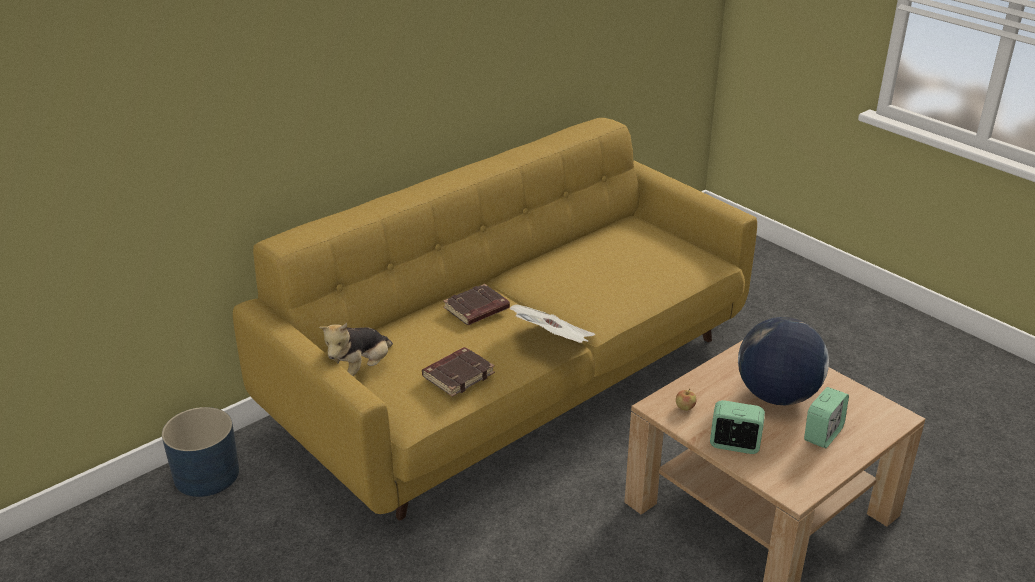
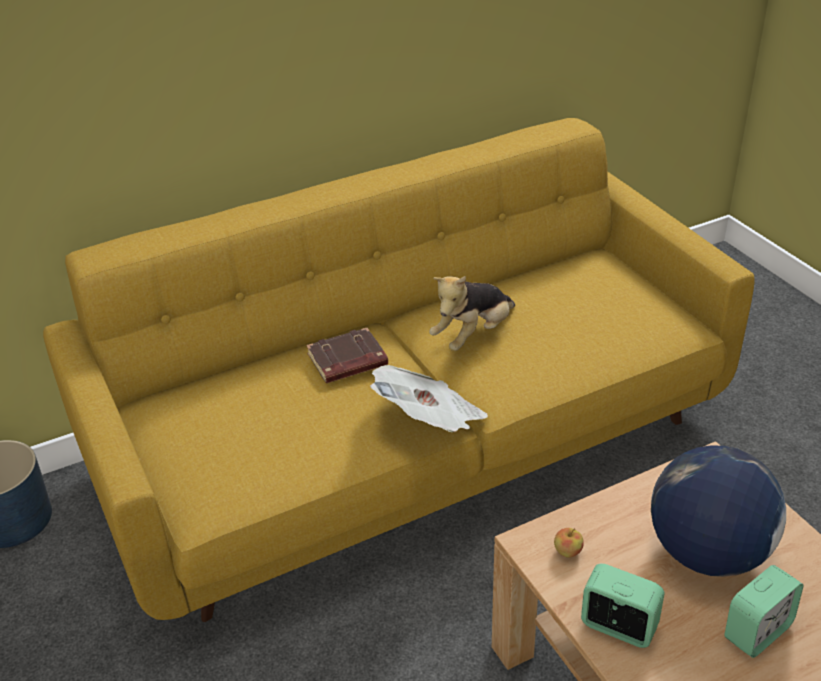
camera: 15 degrees right, 5 degrees up
(359, 373) = (168, 433): plush toy -> plush toy (473, 335)
(458, 375) = (285, 454): brown book -> none

